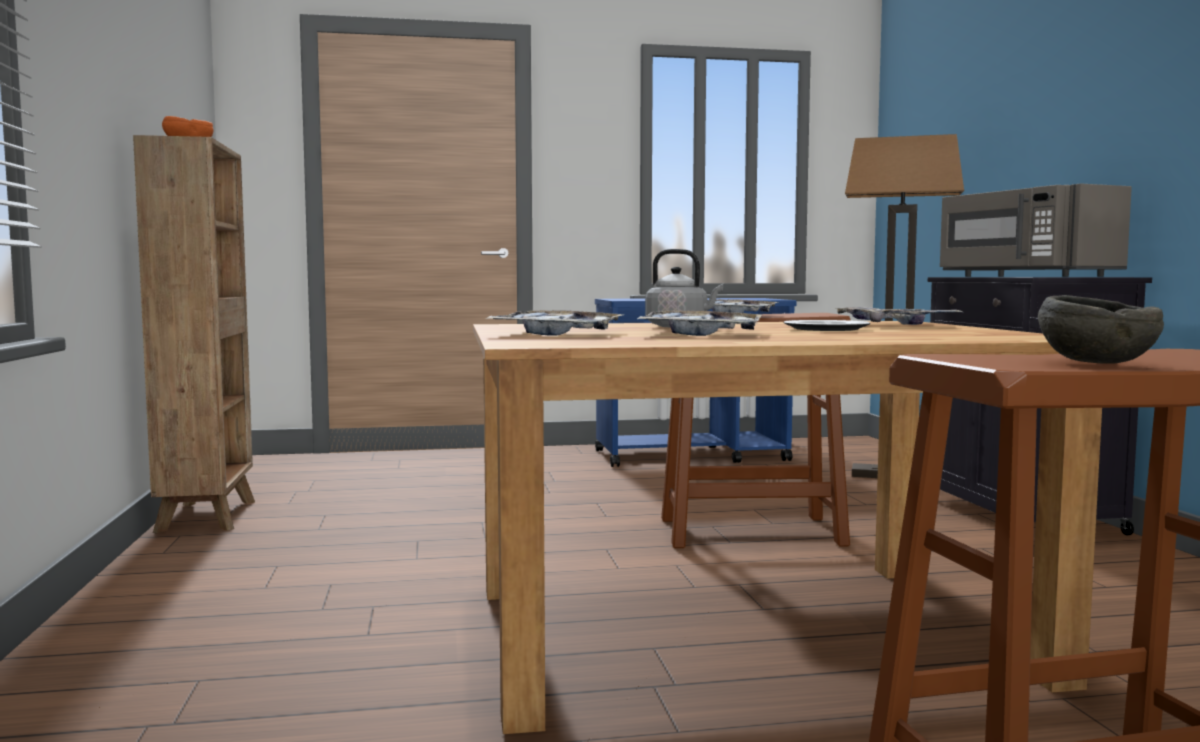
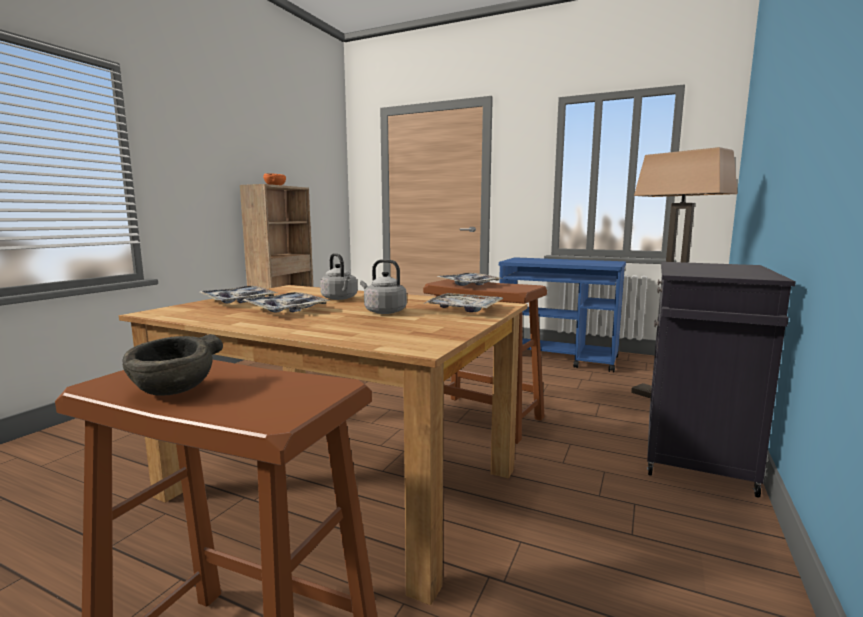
camera: 35 degrees right, 5 degrees up
(825, 329) = (383, 311): plate -> grey kettle
(1023, 276) = (705, 269): grey microwave -> none

